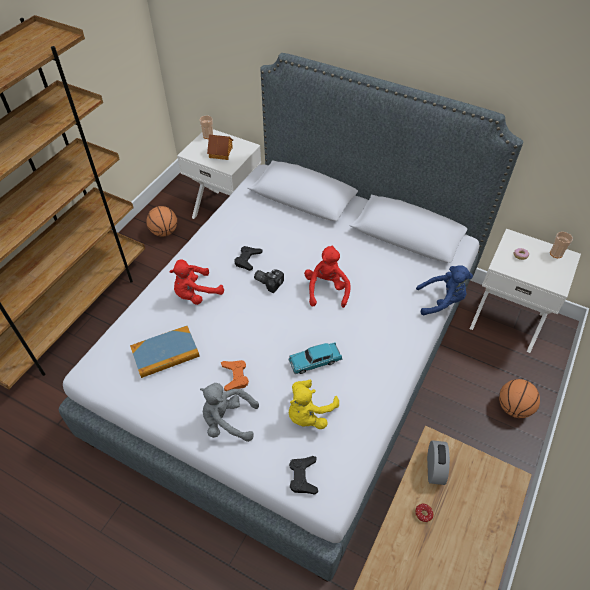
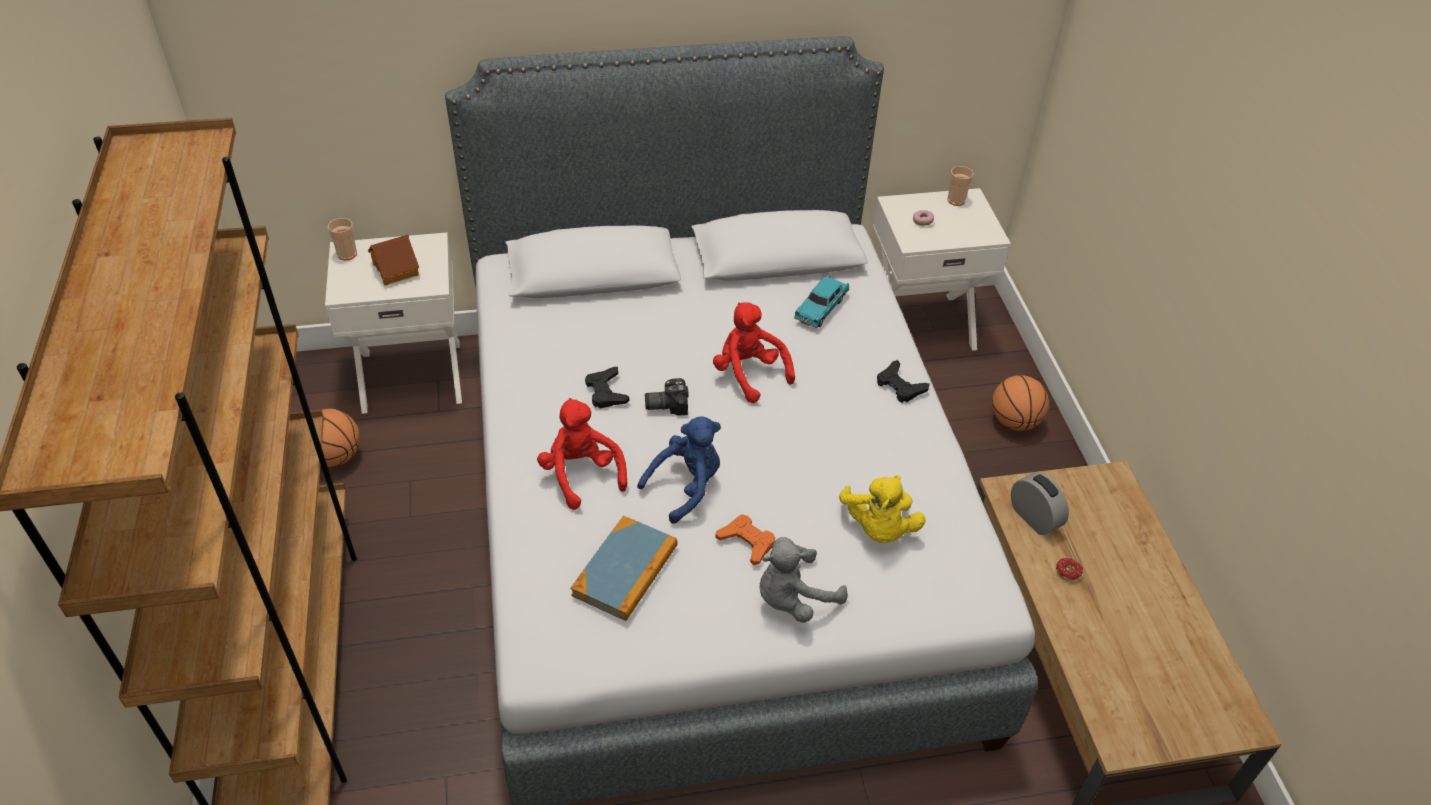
camera: 40 degrees left, 5 degrees down
(196, 294) = (581, 474): red plush toy -> red plush toy turned 135 degrees clockwise
(303, 476) = (943, 599): black game controller -> black game controller (900, 386)
(315, 362) = (824, 466): turquoise toy car -> turquoise toy car (821, 309)
(442, 301) = (895, 315): blue plush toy -> blue plush toy (686, 486)

